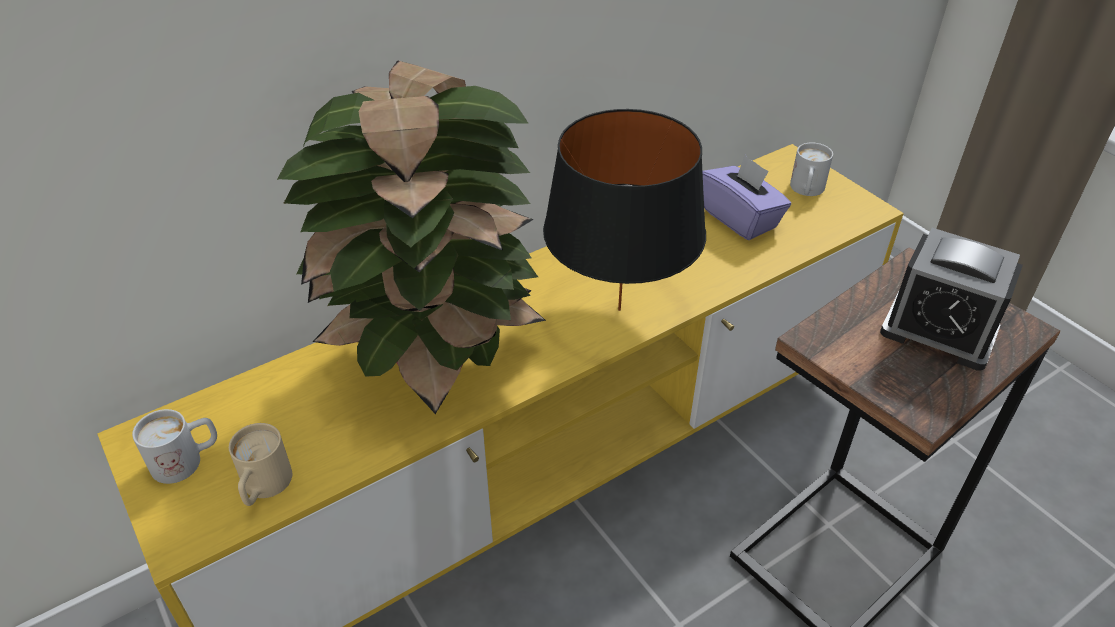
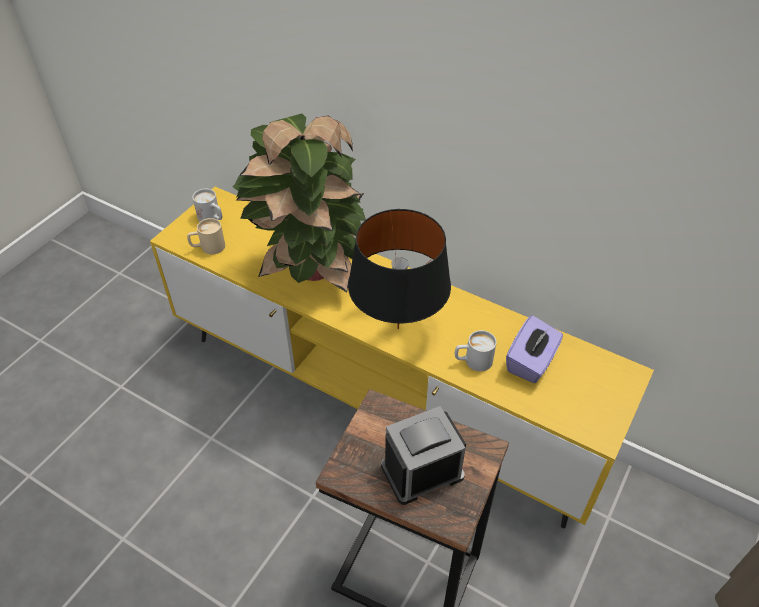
camera: 65 degrees right, 5 degrees up
(806, 191) = (595, 392): white mug -> white mug (472, 361)
(938, 331) = (422, 471): alarm clock -> alarm clock turned 60 degrees clockwise

